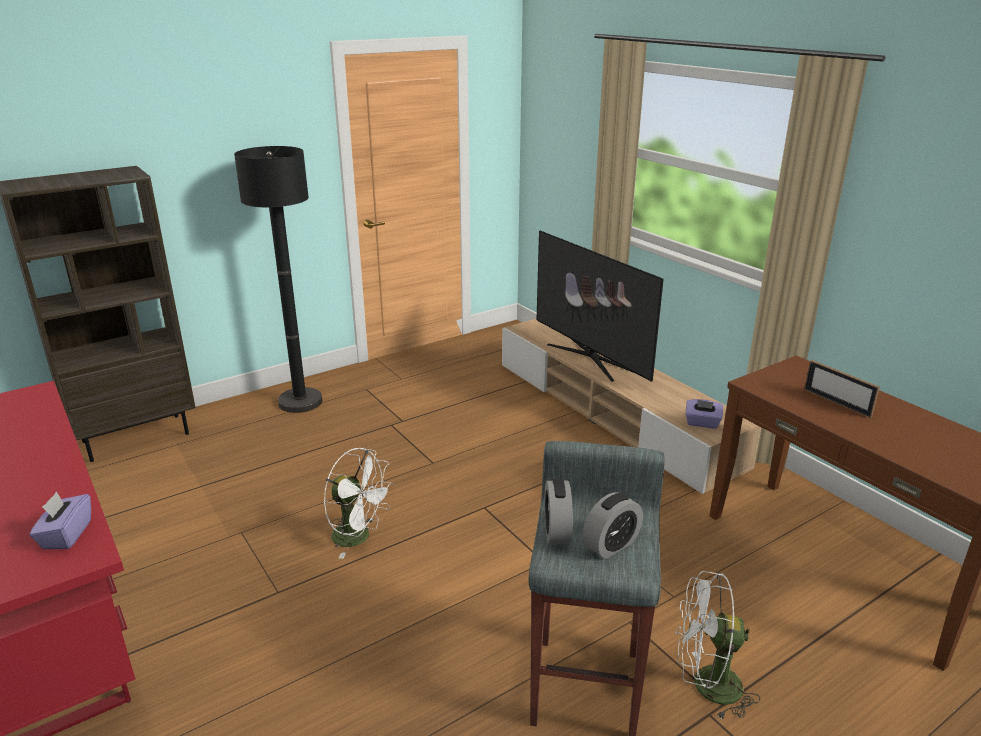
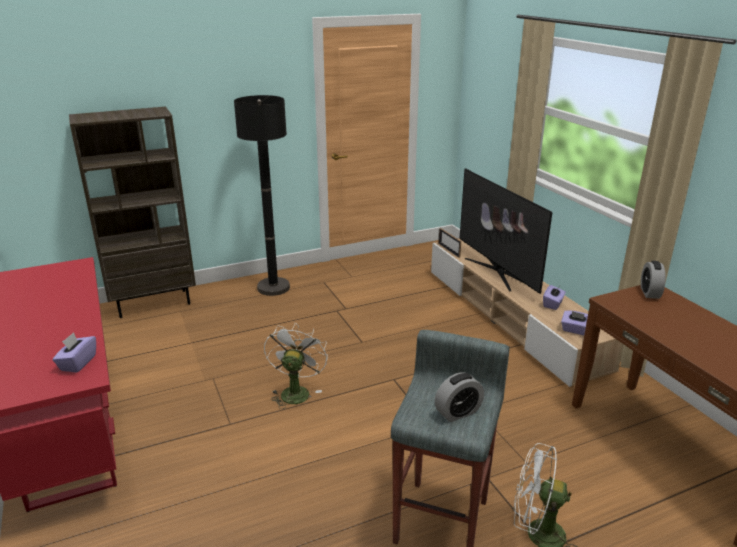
camera: 10 degrees right, 0 degrees up
(359, 537) = (295, 391): white fan -> white fan turned 120 degrees counterclockwise
(557, 531) = (419, 397): alarm clock -> alarm clock (649, 293)
(668, 393) = (553, 304): none -> purple tissue box
(837, 403) = (676, 322): picture frame -> picture frame (449, 250)

